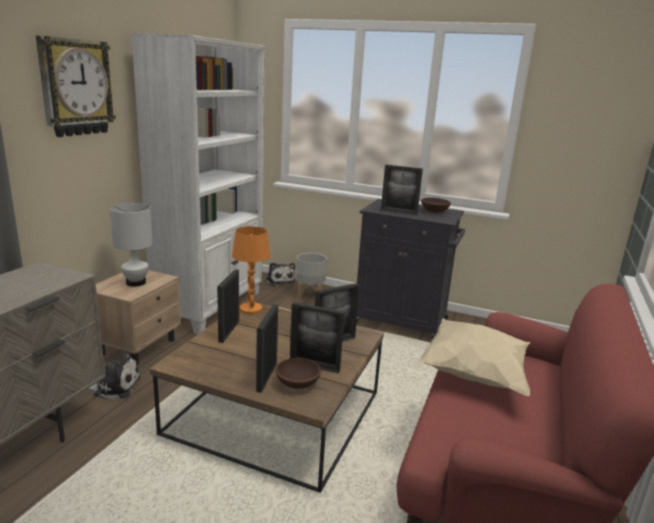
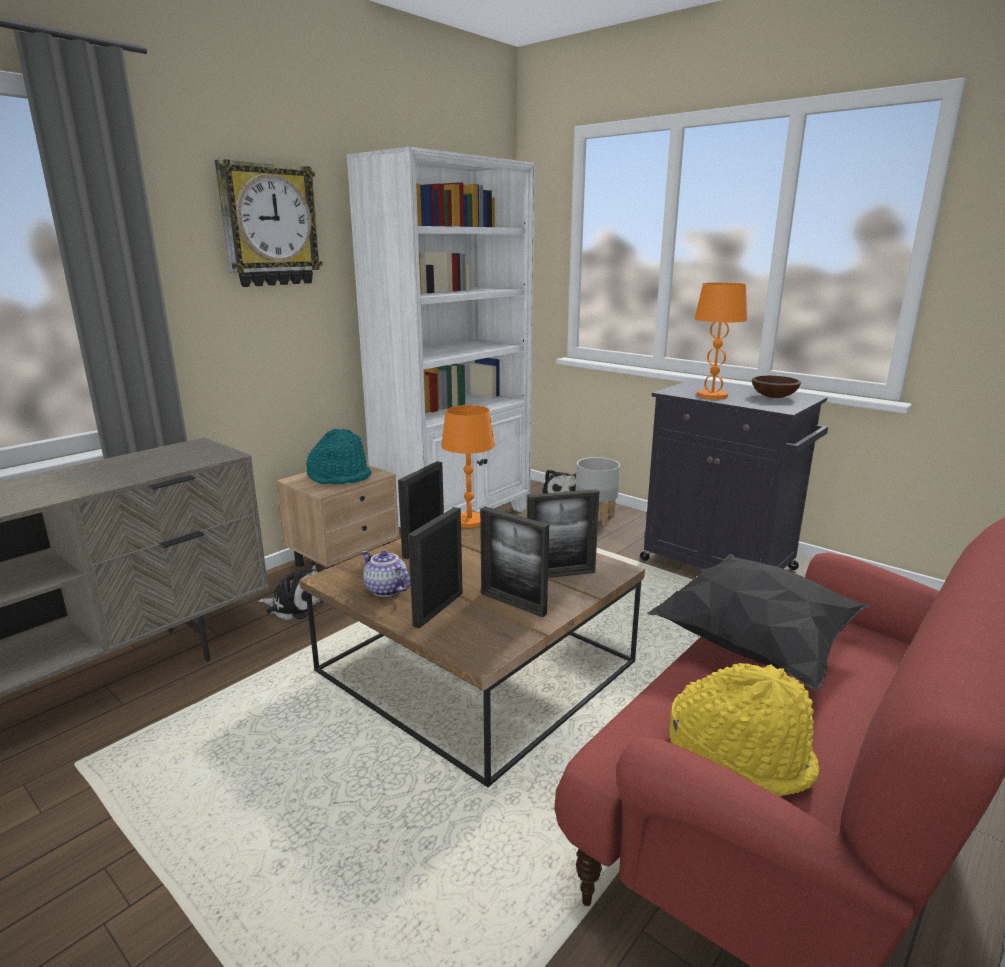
camera: 20 degrees right, 0 degrees up
(136, 282) = (340, 477): white table lamp -> turquoise hat
(220, 368) = (385, 590): none -> teapot
(297, 383) = (474, 623): brown bowl -> none
(399, 212) = (712, 396): picture frame -> orange table lamp
(473, 374) = (755, 646): beige pillow -> black pillow
(496, 440) = (741, 755): none -> yellow hat

